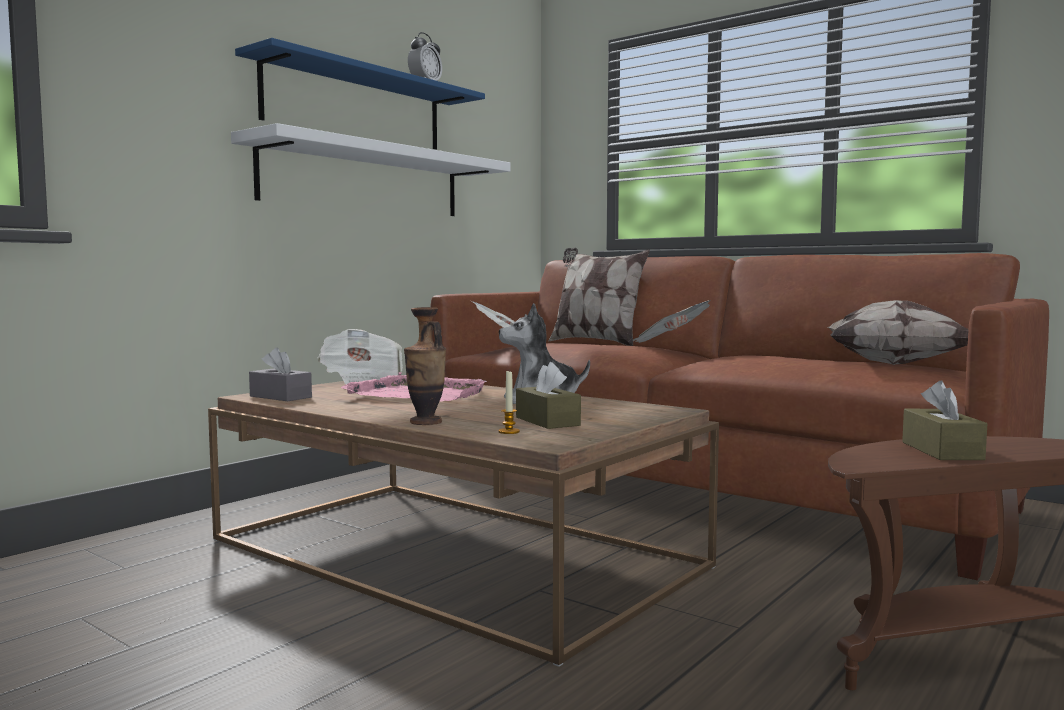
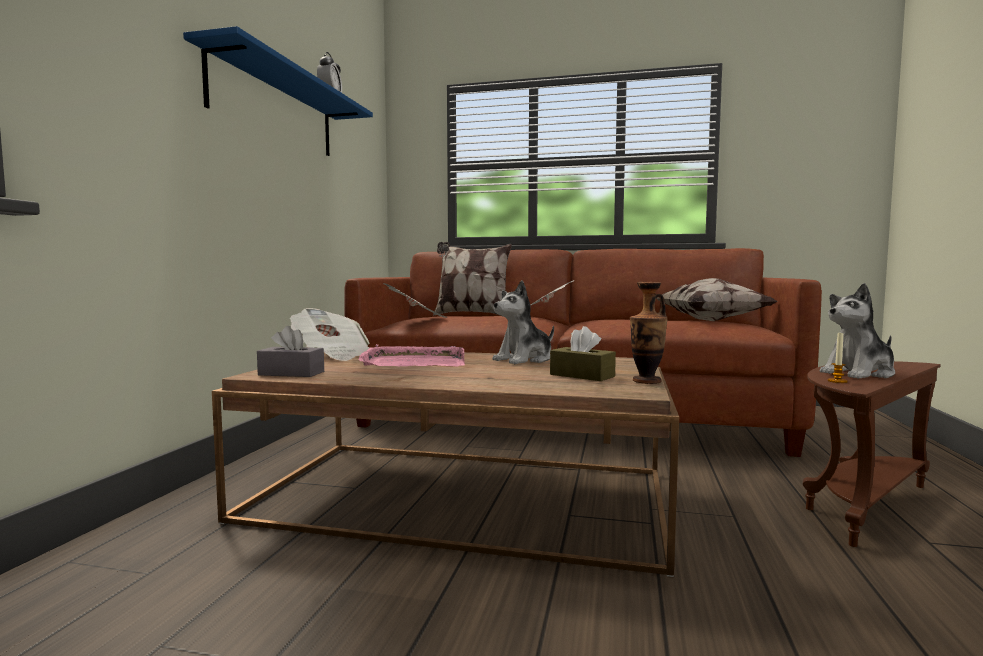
camera: 25 degrees left, 0 degrees up
(365, 180) = (283, 176): white shelf -> none
(426, 422) = (493, 385): vase -> vase (646, 381)
(509, 432) = (581, 386): candle -> candle (837, 381)
(941, 451) = (859, 373): brown tissue box -> plush toy

